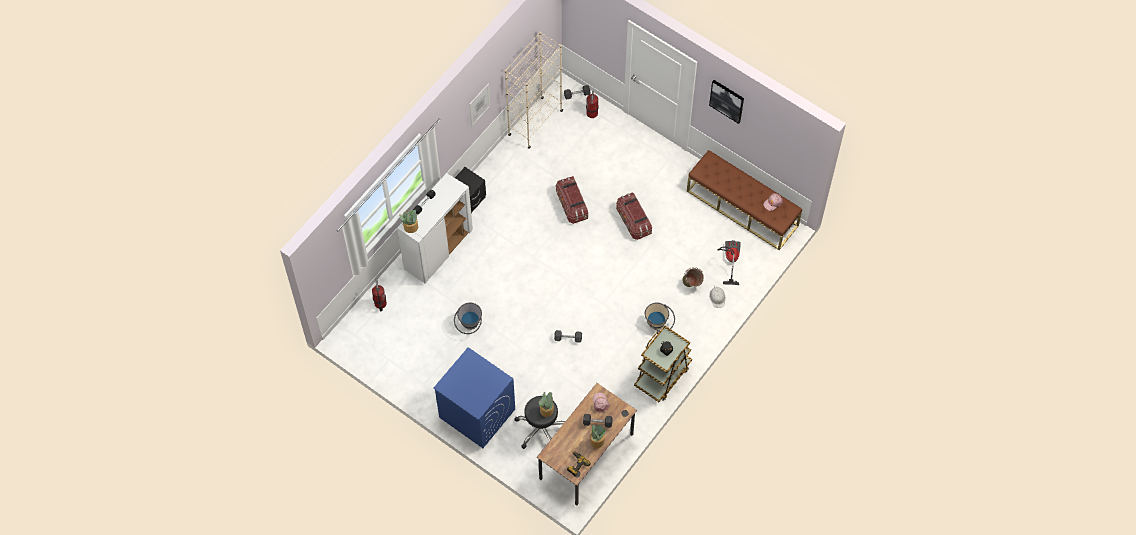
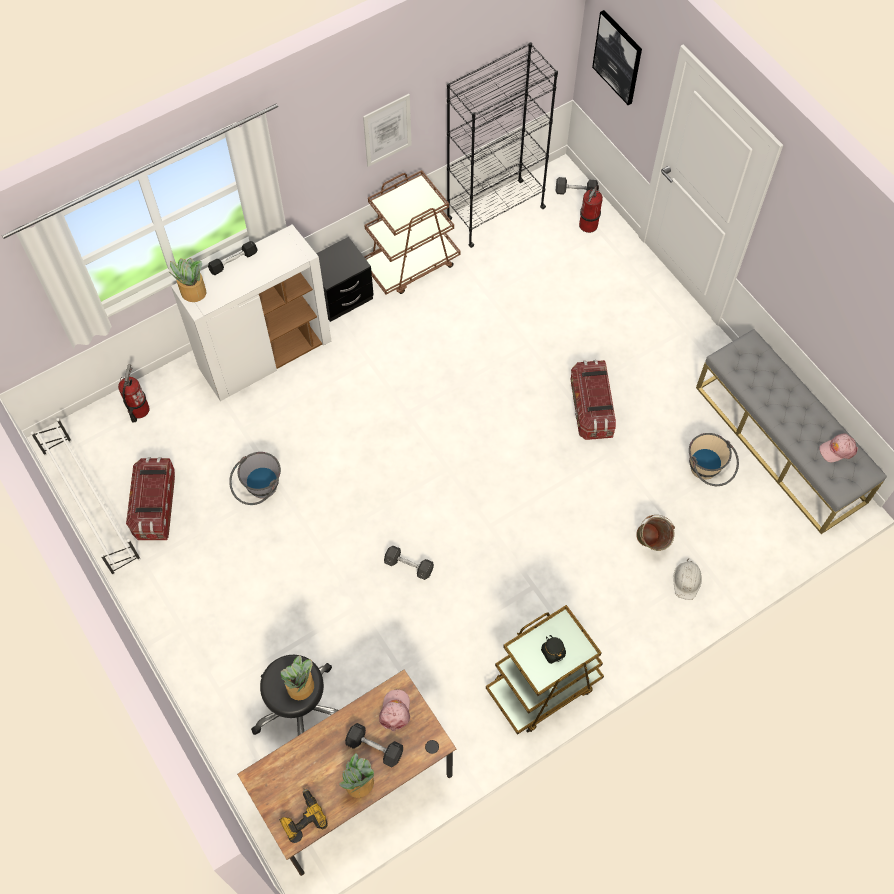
camera: 20 degrees right, 0 degrees up
(379, 363) = (91, 504): none -> white shoe rack
(476, 413) = (205, 642): blue washing machine -> none
(498, 169) = (411, 264): none -> brown cart
(535, 123) = (495, 214): beige bookcase -> black bookcase
(571, 205) = (501, 352): storage box -> storage box (155, 506)
(659, 324) = (570, 593): beige bucket -> beige bucket (707, 472)
(727, 100) = (815, 236): picture -> picture (618, 57)
(730, 260) = (730, 523): vacuum cleaner -> none
(742, 208) = (780, 444): brown bench -> grey bench

